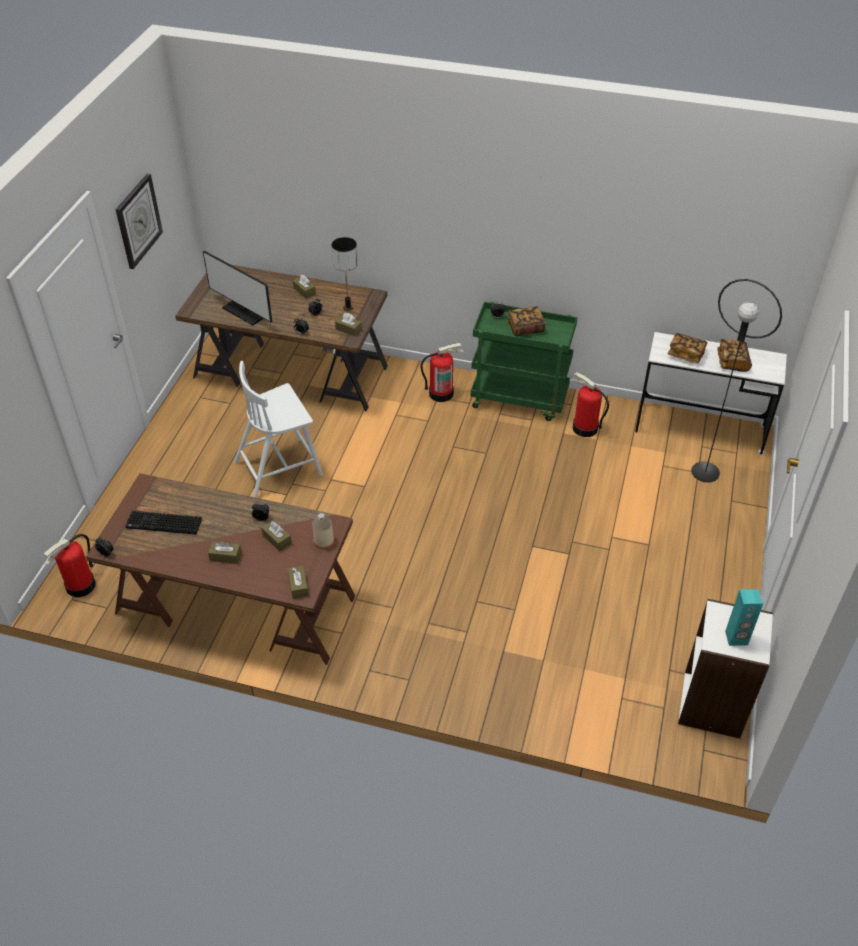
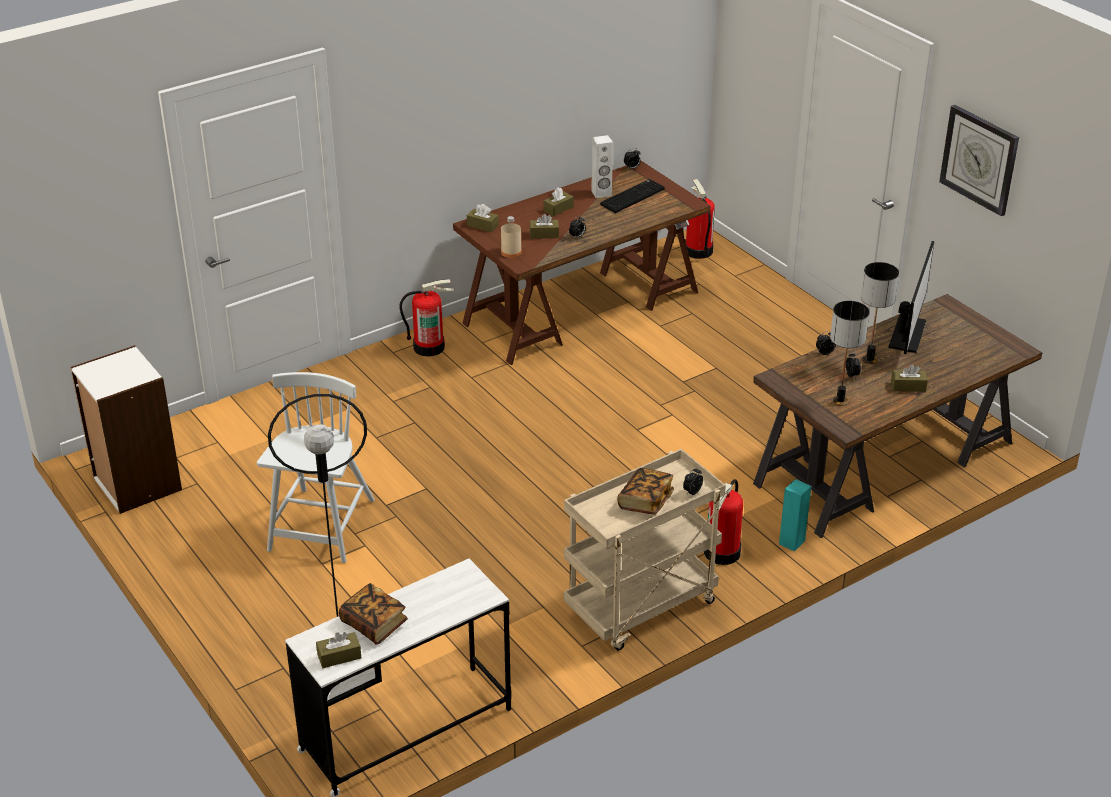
camera: 130 degrees right, 10 degrees down
(173, 545) = (601, 193): none -> white speaker
(244, 312) = (907, 334): monitor -> monitor turned 120 degrees clockwise
(279, 468) = (726, 392): white chair -> white chair (321, 527)
(291, 314) = (869, 360): none -> table lamp
(348, 329) = (796, 384): brown tissue box -> brown tissue box (339, 656)
(520, 399) = (640, 609): green cart -> beige cart
(584, 428) = (530, 629): fire extinguisher -> fire extinguisher (429, 347)
(686, 354) = (437, 594): book -> none
(736, 638) = (113, 367): turquoise speaker -> turquoise speaker (791, 542)

